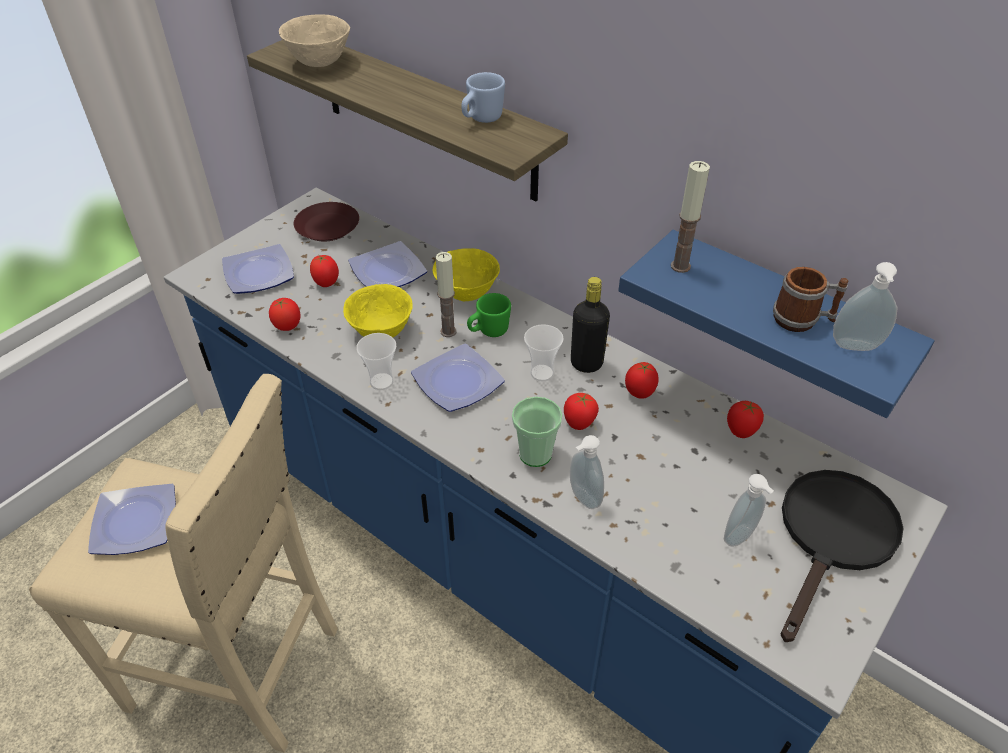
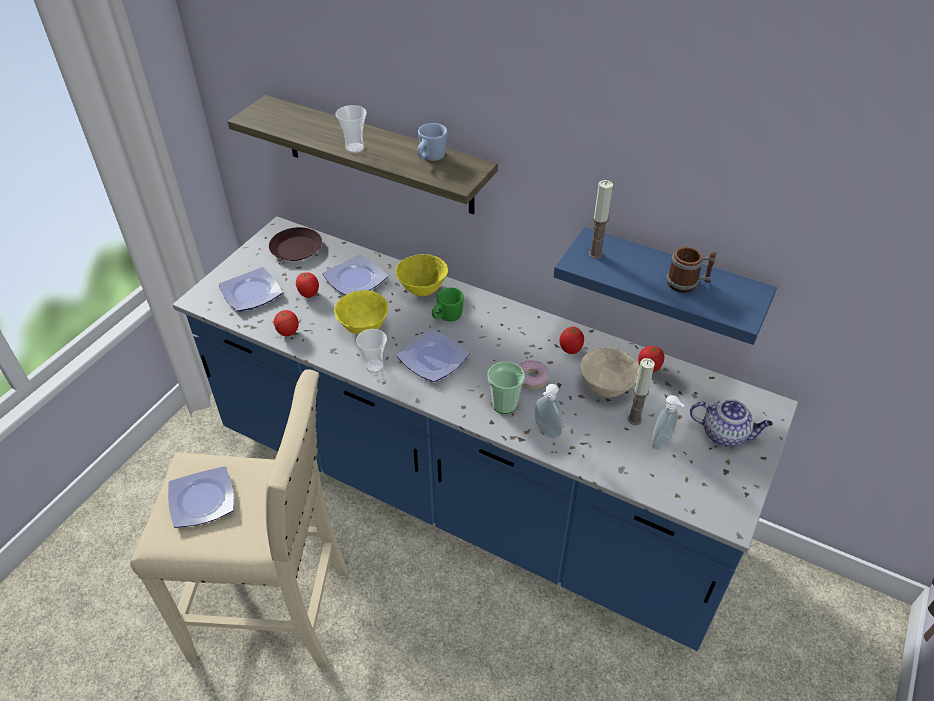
camera: 10 degrees left, 0 degrees up
(319, 62) = (289, 122): beige bowl -> beige bowl (606, 387)
(448, 331) = (416, 321): candle -> candle (634, 419)
(542, 373) = (495, 344): cup -> cup (355, 148)
(579, 424) = (531, 378): tomato -> donut
(586, 363) = (526, 333): black bottle -> none
(833, 538) = (725, 434): black frying pan -> teapot
(855, 347) = (726, 299): soap dispenser -> none

